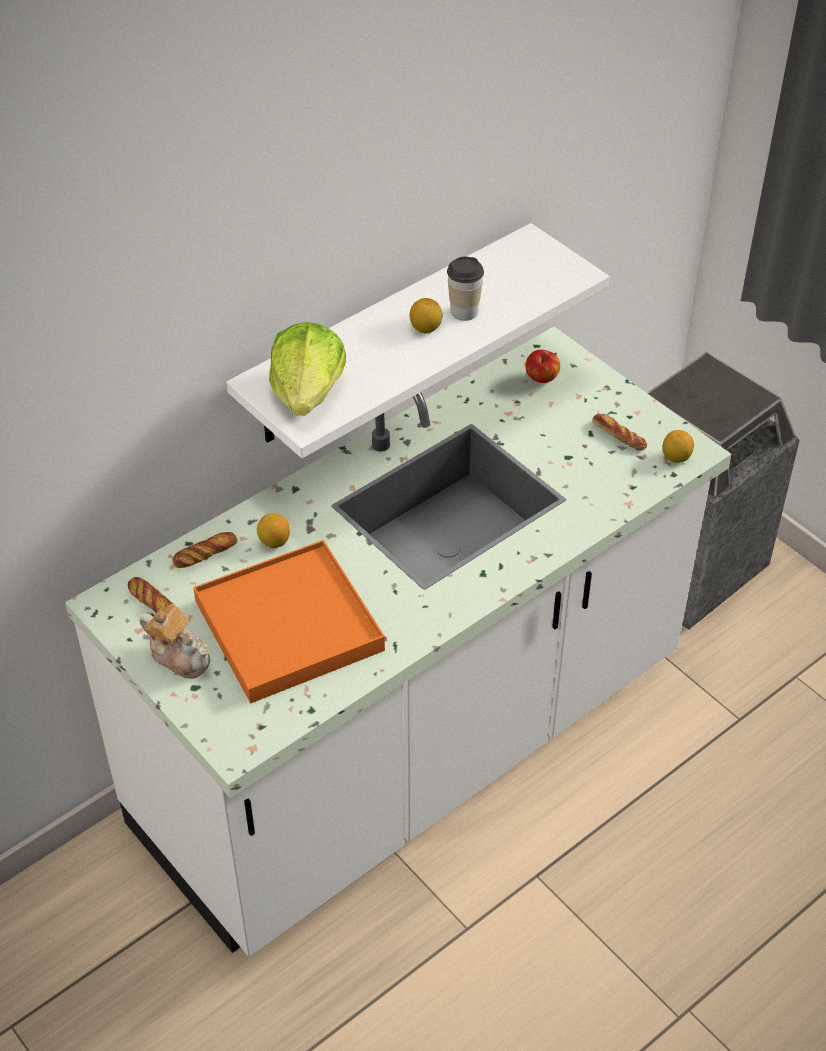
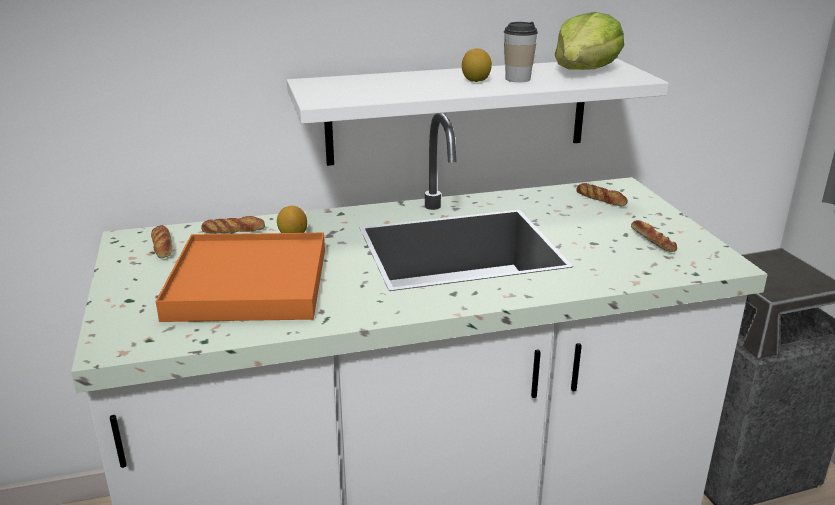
camera: 25 degrees right, 20 degrees down
(180, 656) = (142, 279): teapot -> none
(308, 392) = (341, 90): lettuce -> lettuce (584, 71)
(541, 379) = (601, 199): apple -> bread
(676, 457) = (704, 264): lemon -> none

